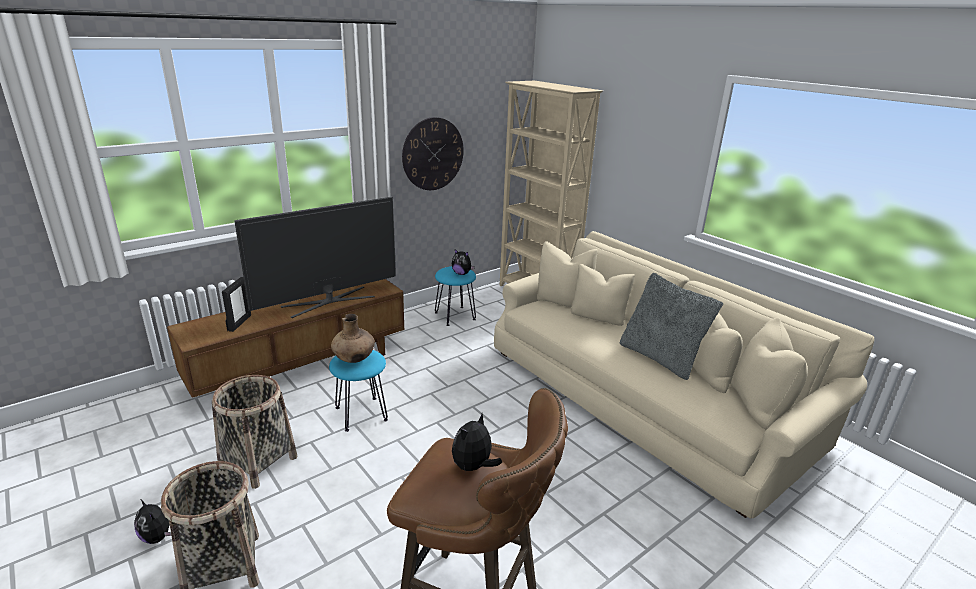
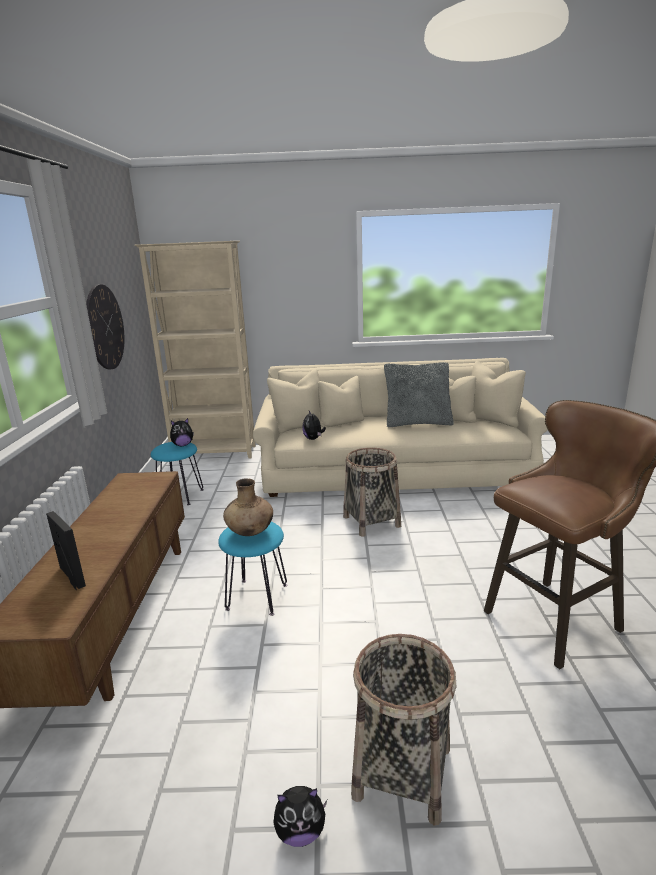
camera: 50 degrees left, 5 degrees down
(259, 462) = (252, 695): basket -> basket (371, 521)
(329, 301) = (127, 510): television -> none
(473, 467) = (560, 480): plush toy -> plush toy (313, 439)

